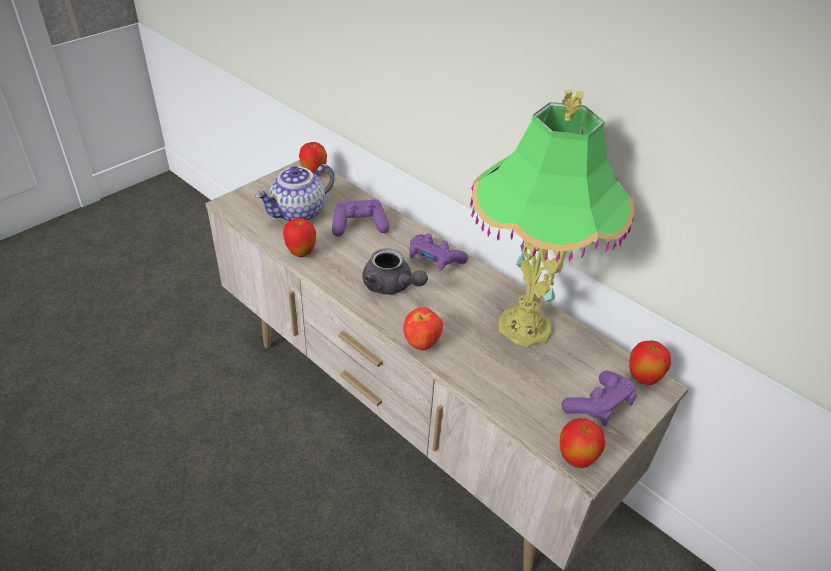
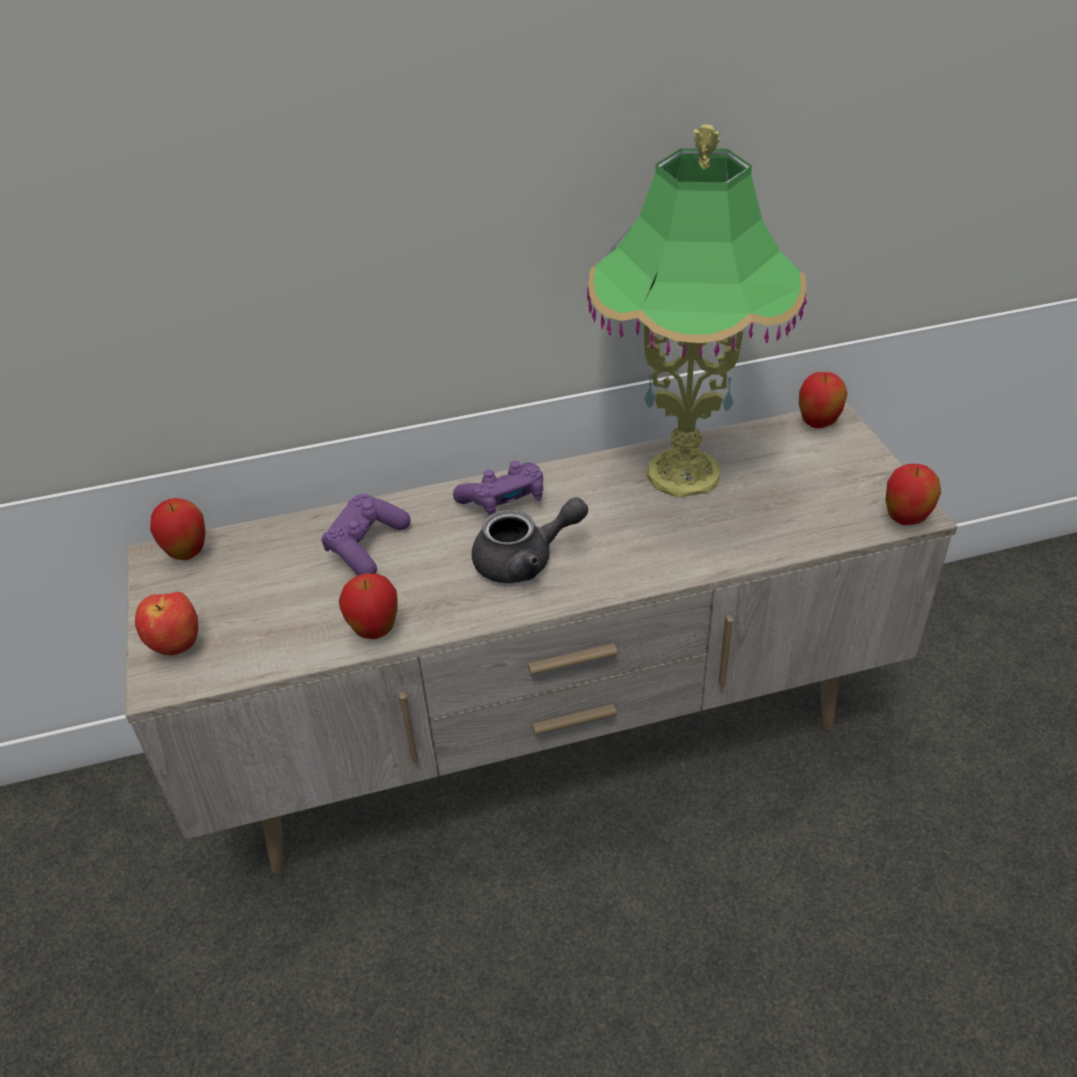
camera: 55 degrees left, 0 degrees up
(299, 214) = (275, 603): teapot -> none
(421, 344) = (656, 572): apple -> apple (177, 646)
(598, 406) = (839, 471): purple game controller -> none

